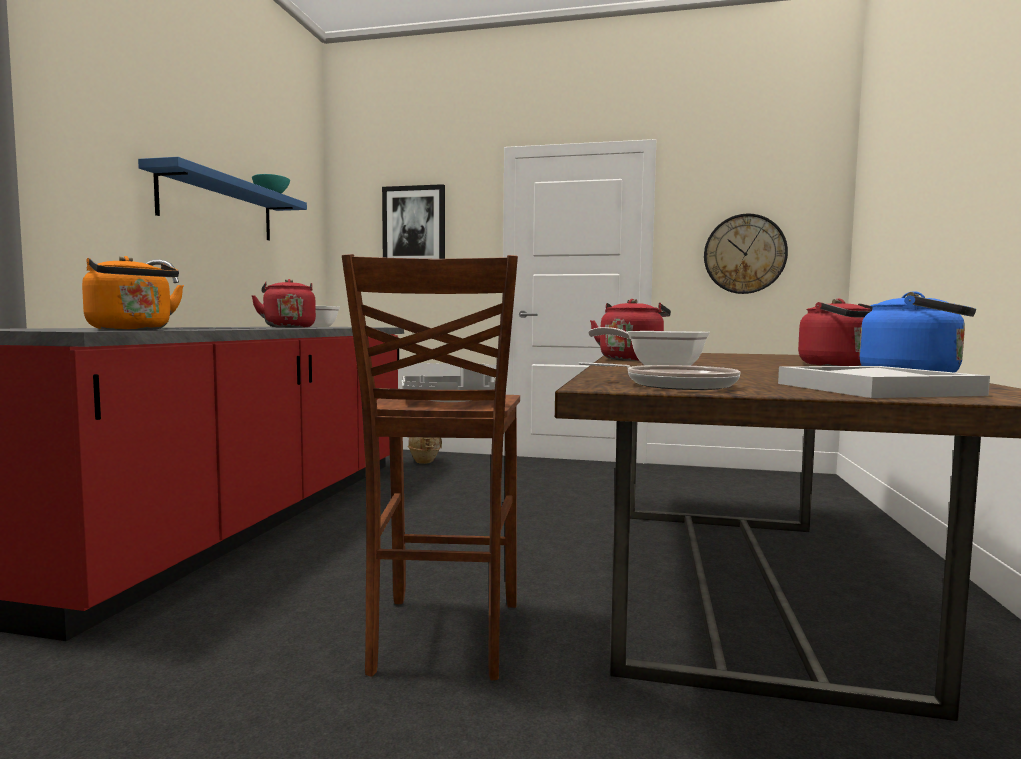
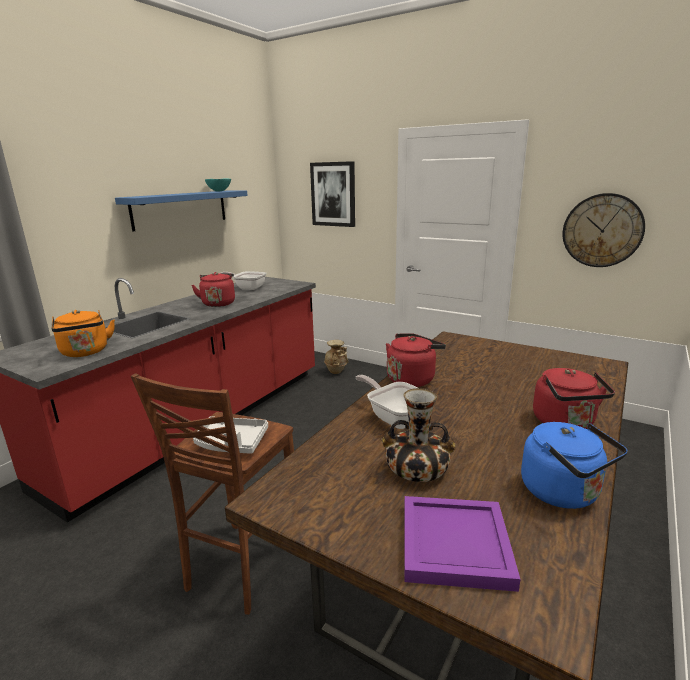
camera: 20 degrees right, 15 degrees up
(674, 385) = (317, 502): frying pan -> none
(745, 376) = (415, 469): none -> vase
(878, 389) = (456, 545): white tray -> purple tray

